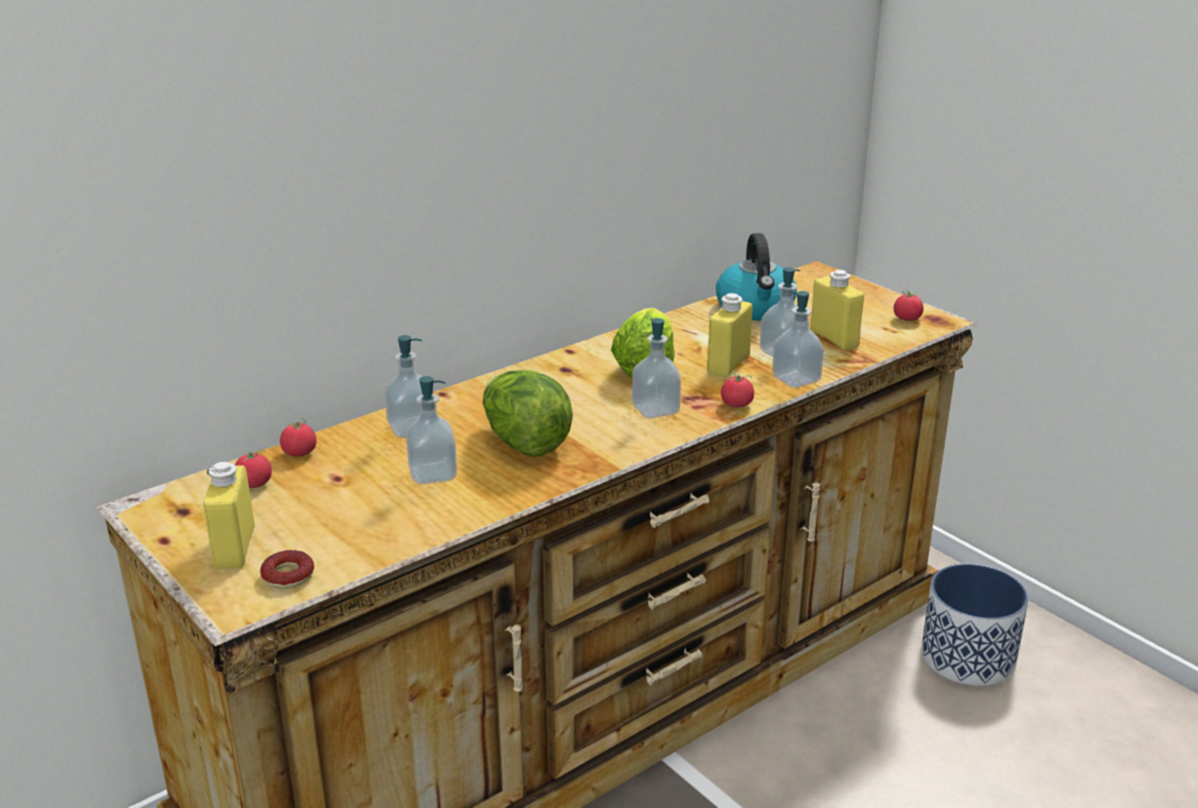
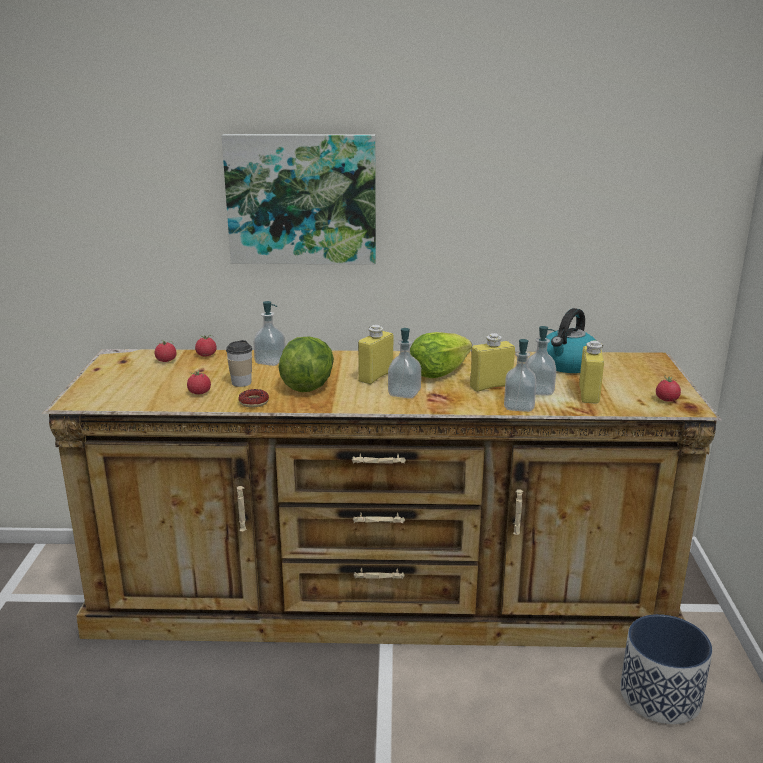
camera: 40 degrees right, 5 degrees down
(235, 548) = (112, 381): yellow bottle -> yellow bottle (376, 376)
(288, 575) = (109, 398): donut -> donut (254, 402)
(399, 161) = (301, 199): none -> picture
(433, 474) = (241, 382): soap dispenser -> cup
(736, 404) = (455, 406): tomato -> tomato (199, 393)

